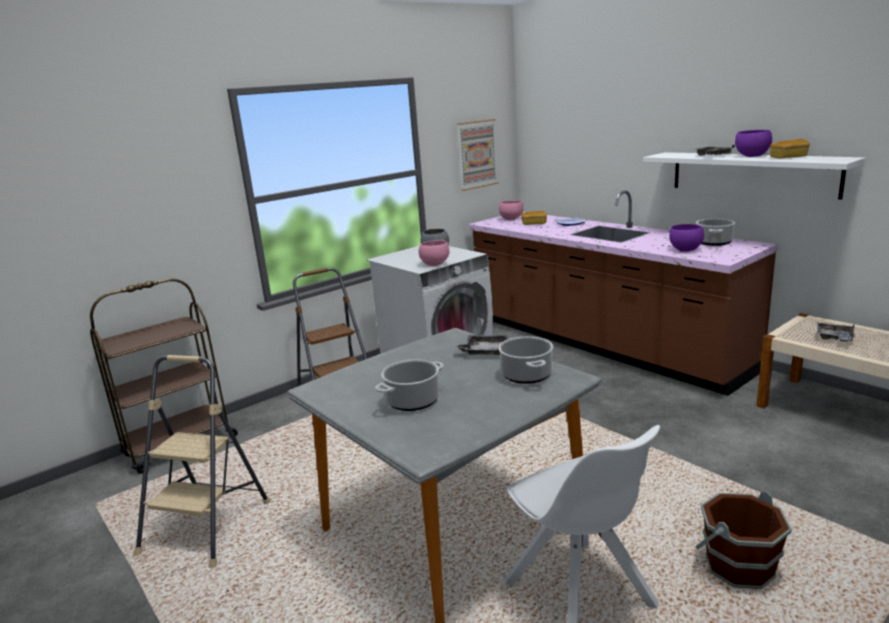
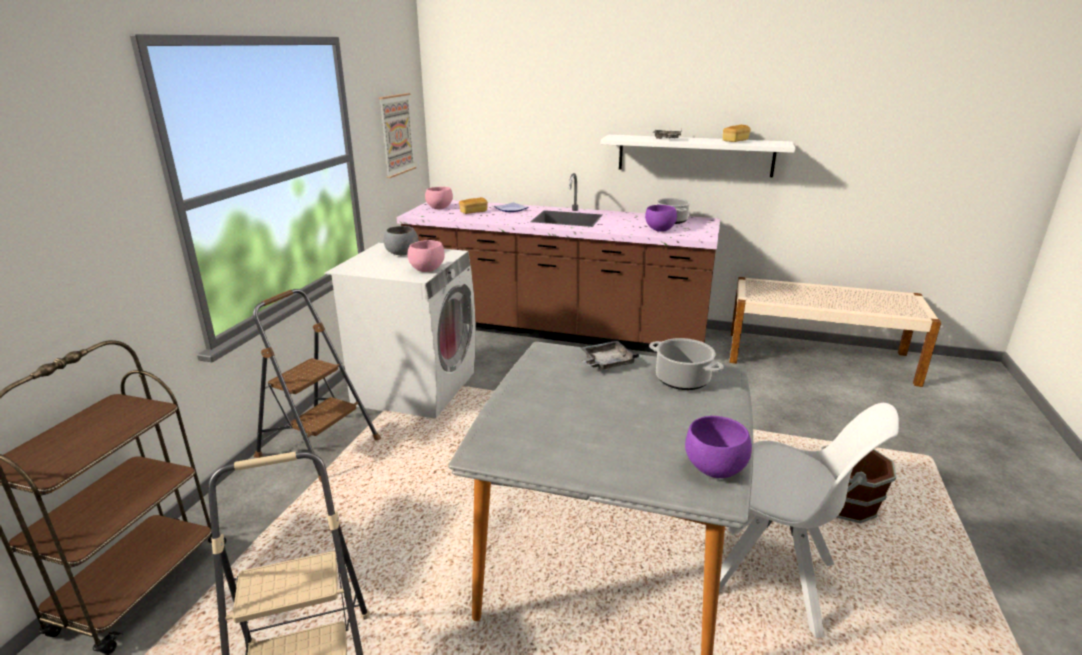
camera: 35 degrees left, 5 degrees up
(412, 401) = (618, 437): cooking pot -> none
(752, 156) = (701, 139): purple bowl -> purple bowl (715, 470)
(834, 338) = (785, 295): grey tray -> none

